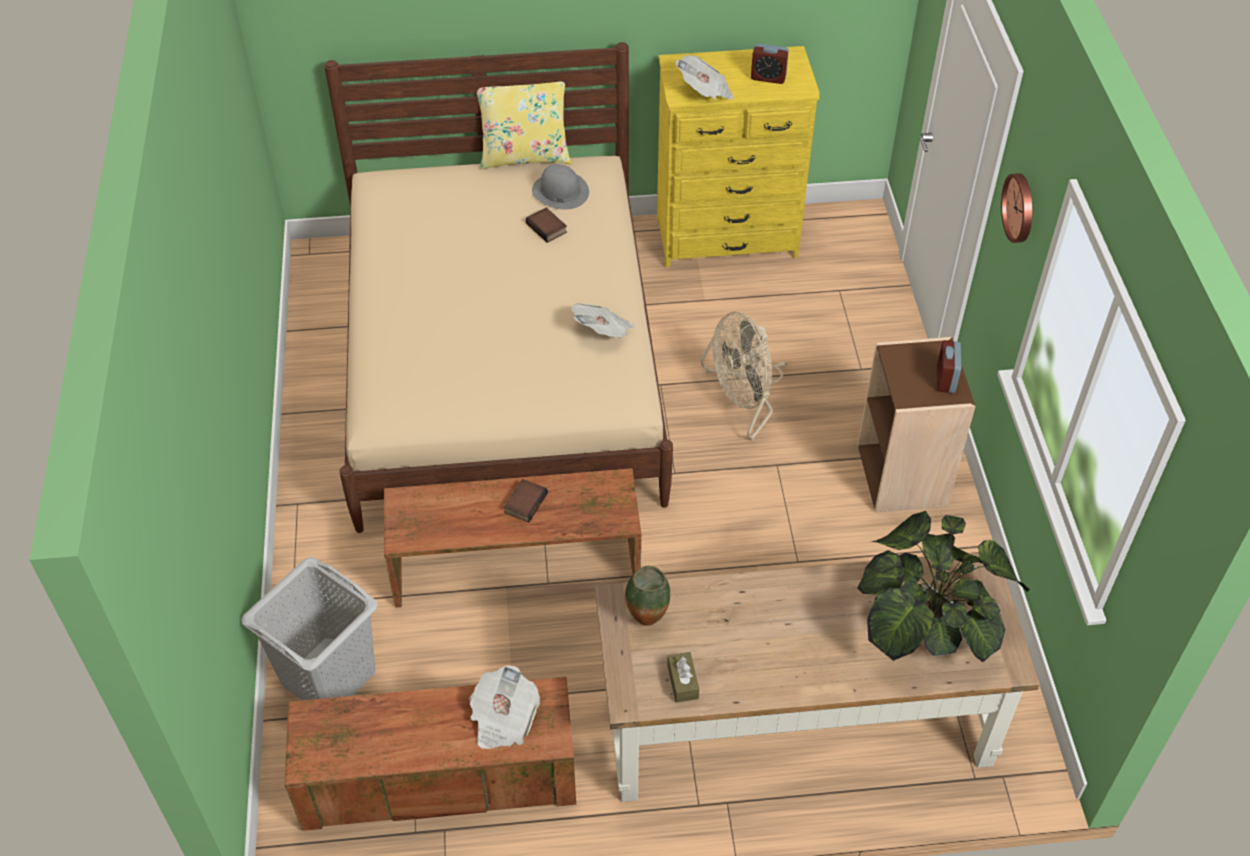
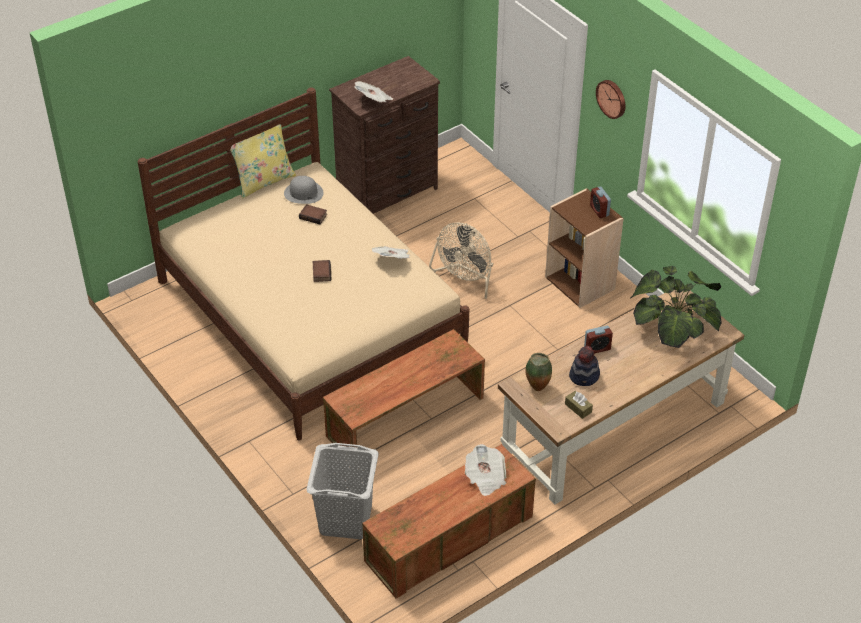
camera: 30 degrees left, 5 degrees down
(525, 502) = (409, 370): book -> book (321, 272)
(727, 240) = (388, 194): yellow dresser -> brown dresser
(731, 634) = (584, 376): none -> hat
(768, 77) = (403, 80): alarm clock -> alarm clock (597, 348)

